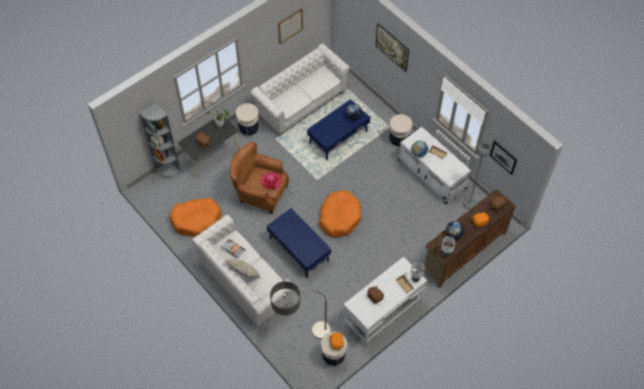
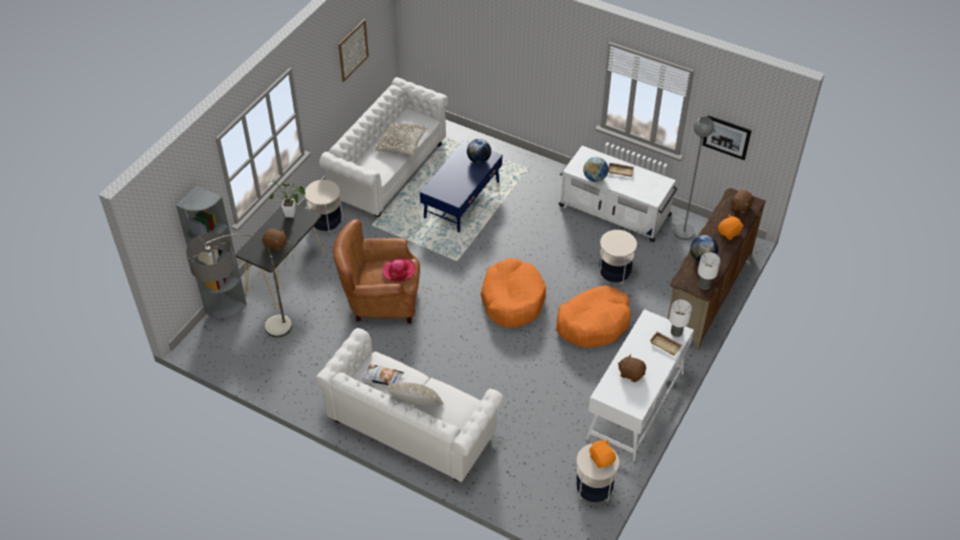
camera: 20 degrees left, 10 degrees down
(196, 220) = (298, 364): orange dog bed -> orange dog bed (593, 323)
(298, 249) = (473, 359): blue coffee table -> none
(299, 335) = (528, 476): floor lamp -> floor lamp (248, 341)
(309, 91) = (401, 144): none -> beige pillow
(391, 53) = (513, 49): picture -> none
(399, 140) = (548, 181): beige side table -> beige side table (614, 273)

